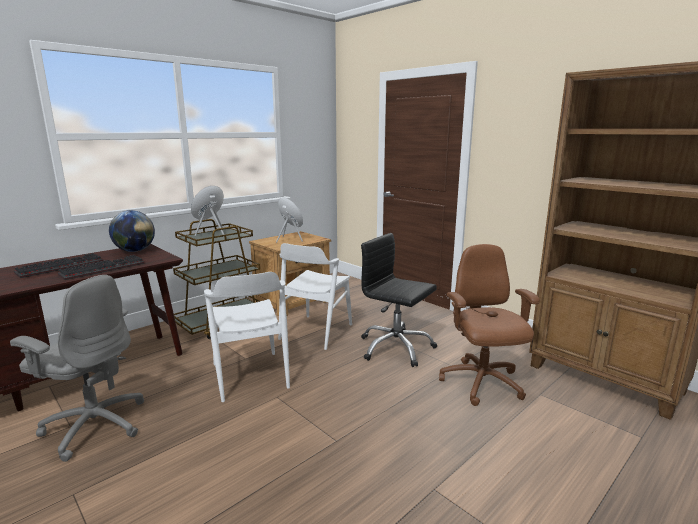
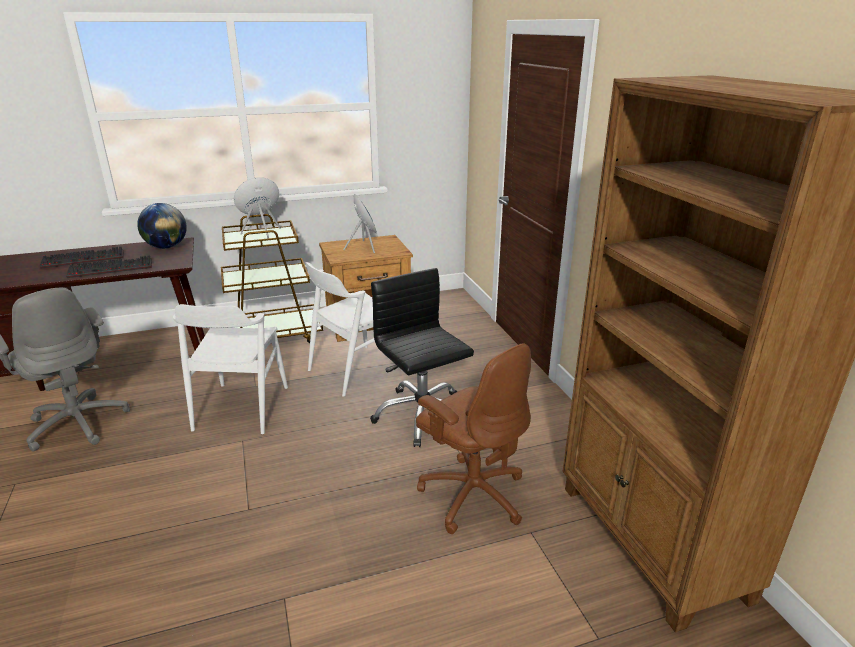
camera: 25 degrees right, 10 degrees up
(482, 384) = (472, 494): brown office chair -> brown office chair turned 120 degrees clockwise

